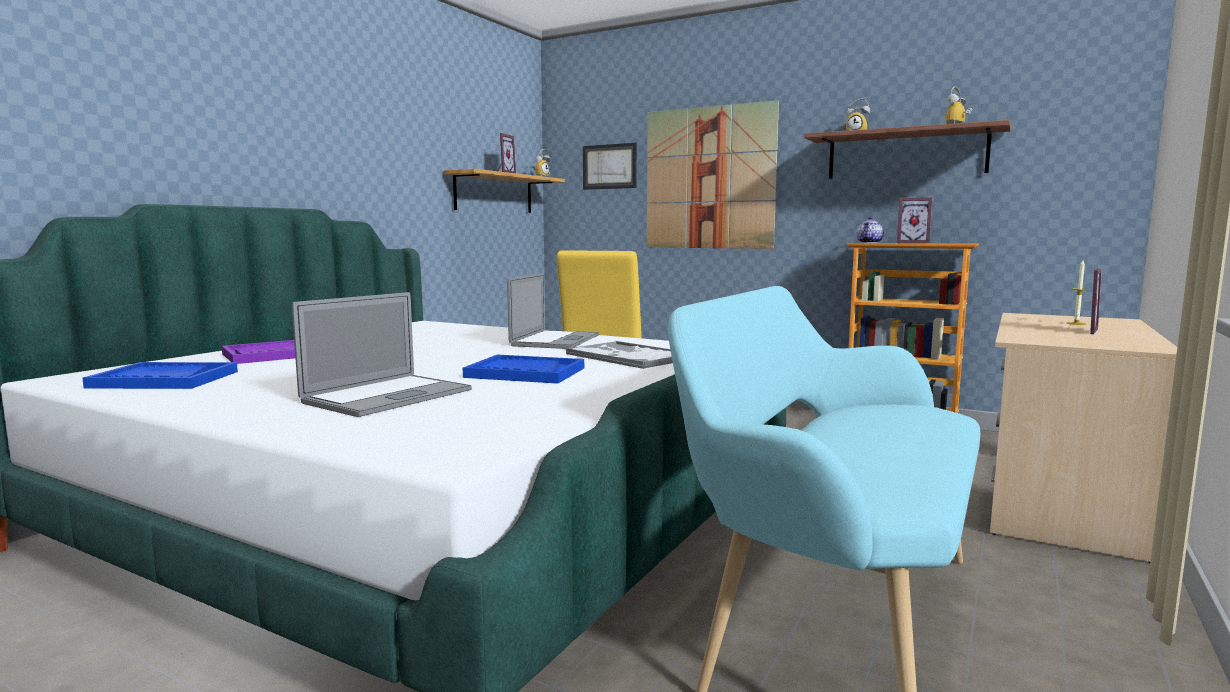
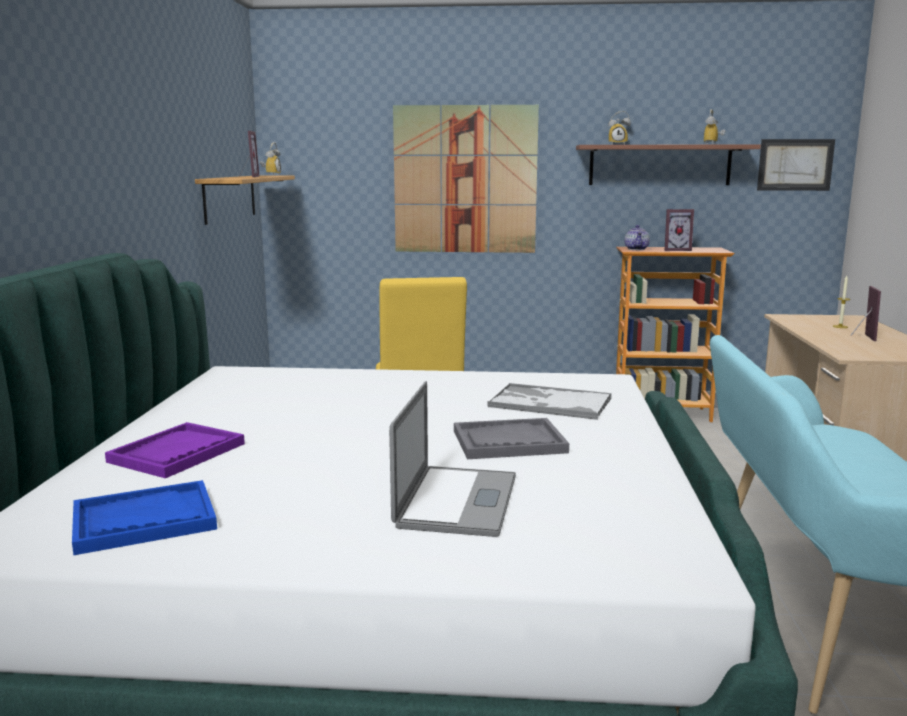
camera: 25 degrees left, 5 degrees up
(525, 373) = (508, 442): blue tray -> grey tray
(555, 340) = (434, 386): laptop -> none
(609, 166) = (347, 162): picture -> picture (795, 165)

